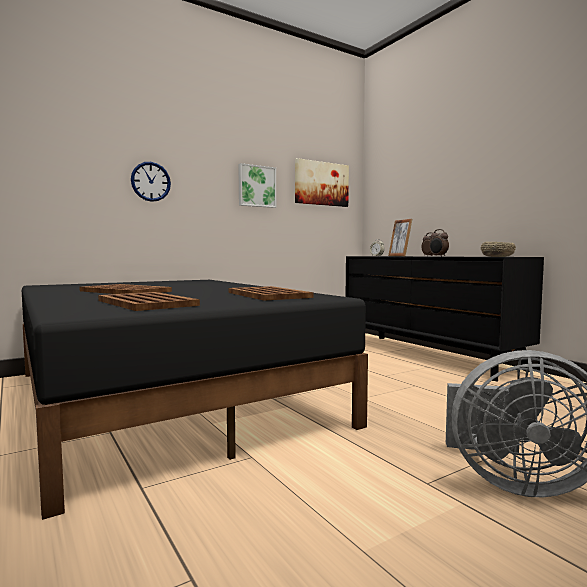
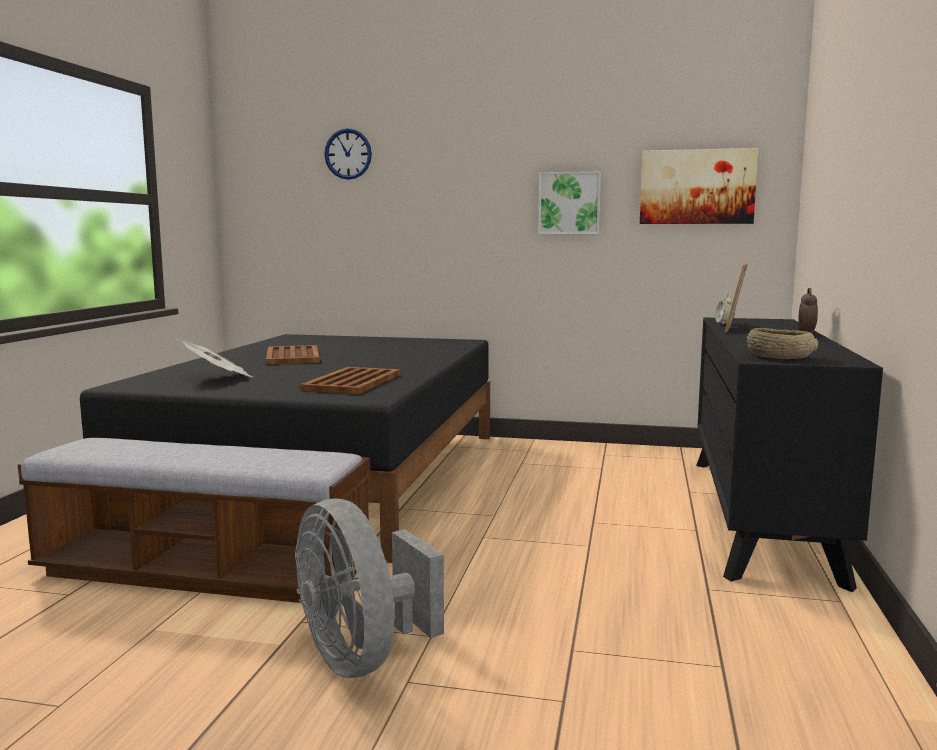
camera: 45 degrees right, 5 degrees up
(146, 303) = (218, 378): brown tray -> newspaper
(150, 181) = (417, 211): wall clock -> wall clock (348, 154)
(268, 491) = (203, 573): none -> bench
(438, 256) = (737, 341): alarm clock -> none

